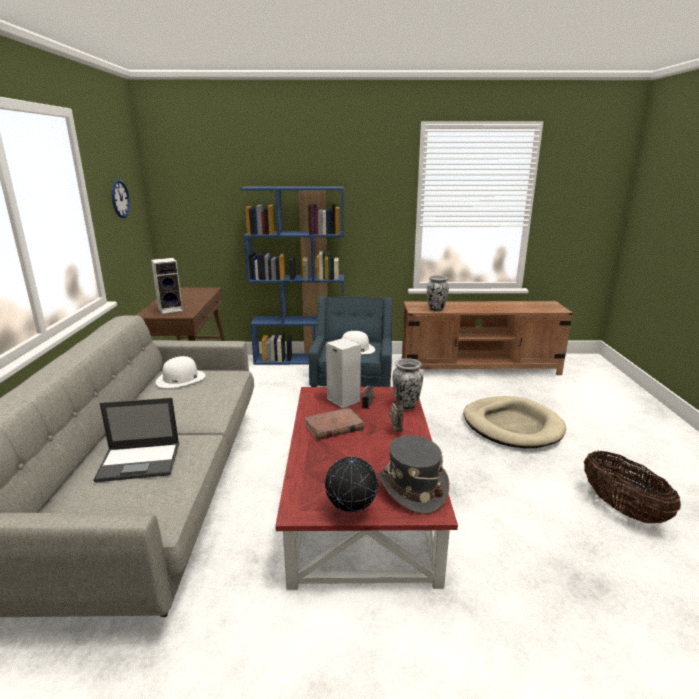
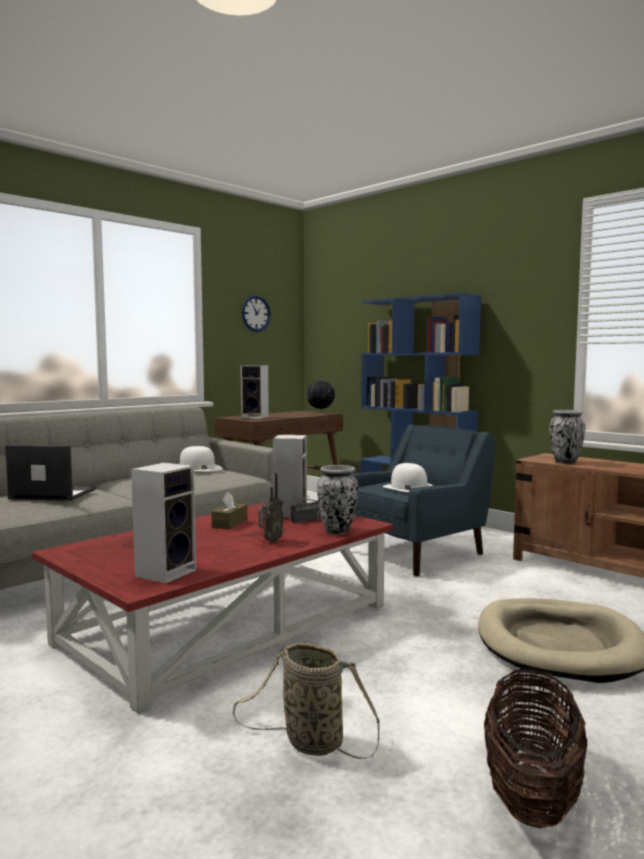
camera: 45 degrees right, 15 degrees down
(140, 462) = (52, 494): laptop -> laptop turned 150 degrees clockwise
(333, 427) = (229, 523): brown book -> brown tissue box
(351, 512) = (88, 564): globe -> globe (320, 413)
(412, 489) = (166, 572): grey hat -> speaker
(533, 542) = (309, 742): none -> basket

